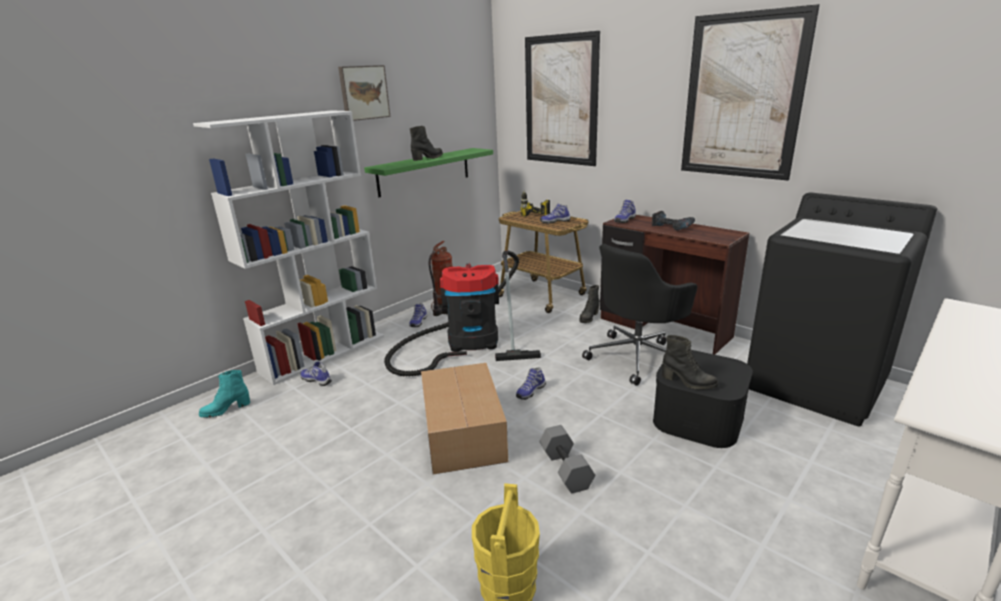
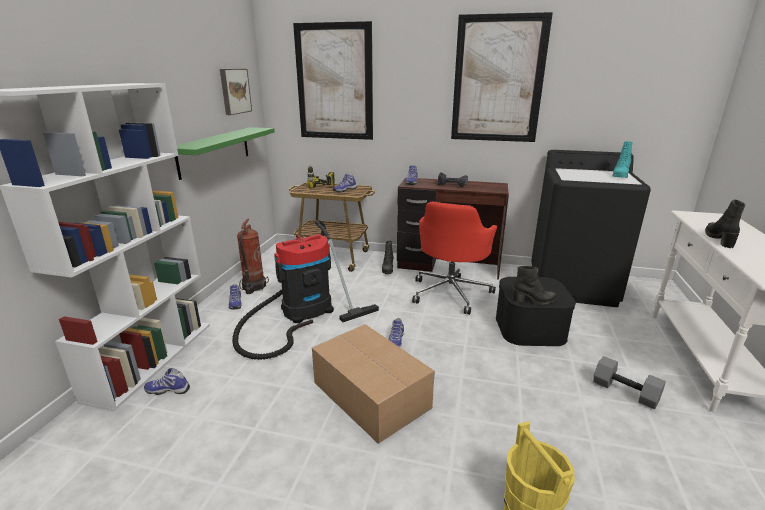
camera: 30 degrees left, 0 degrees up
(226, 410) = (68, 461): turquoise boot -> turquoise boot (620, 176)
(363, 92) = (156, 65): picture -> picture (234, 91)
(428, 158) = (223, 137): black boot -> black boot (719, 239)
(567, 469) = (481, 397): grey dumbbell -> grey dumbbell (626, 391)
(638, 357) = (451, 292): black office chair -> red office chair

